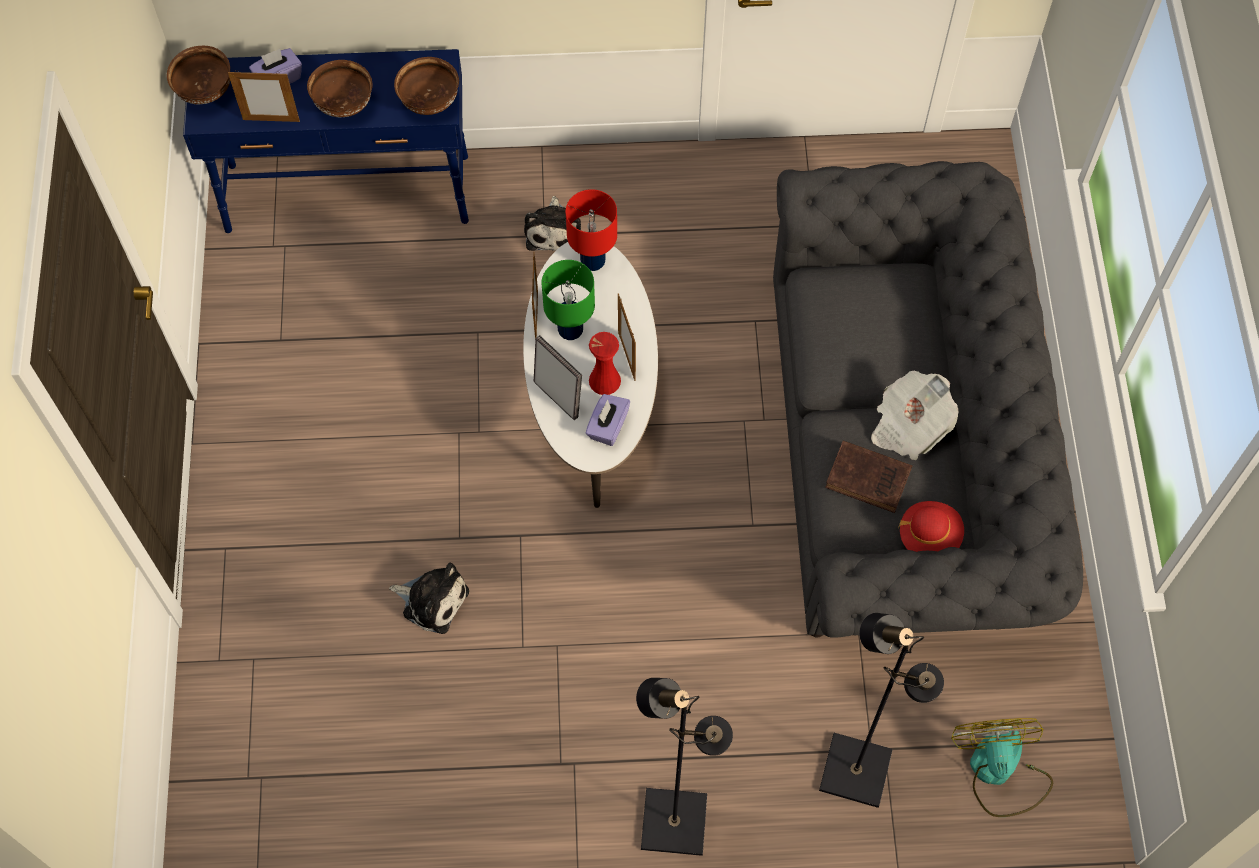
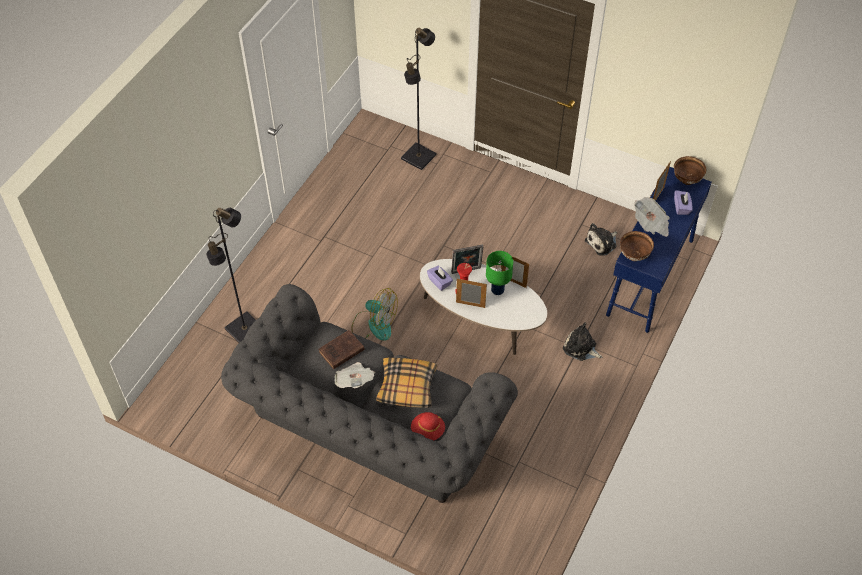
camera: 120 degrees right, 10 degrees down
(344, 106) = (651, 224): brown bowl -> newspaper
(432, 600) = (421, 225): plush toy -> plush toy (602, 243)
(592, 260) = (530, 315): red table lamp -> none
(674, 822) = (273, 260): black floor lamp -> black floor lamp (418, 157)
(865, 346) = (407, 387): none -> pillow
(929, 536) = (299, 360): red hat -> red hat (428, 431)
(999, 771) = (203, 379): fan -> fan (374, 325)

